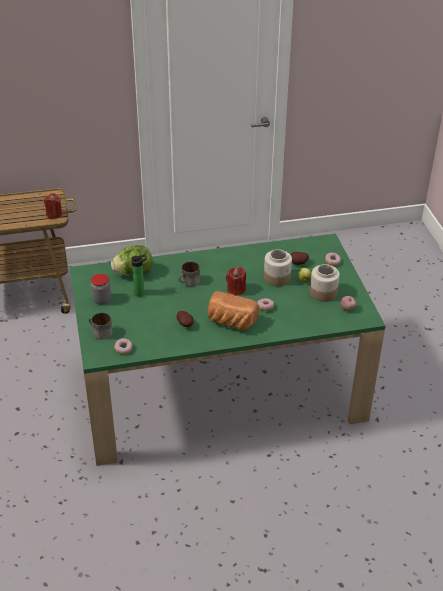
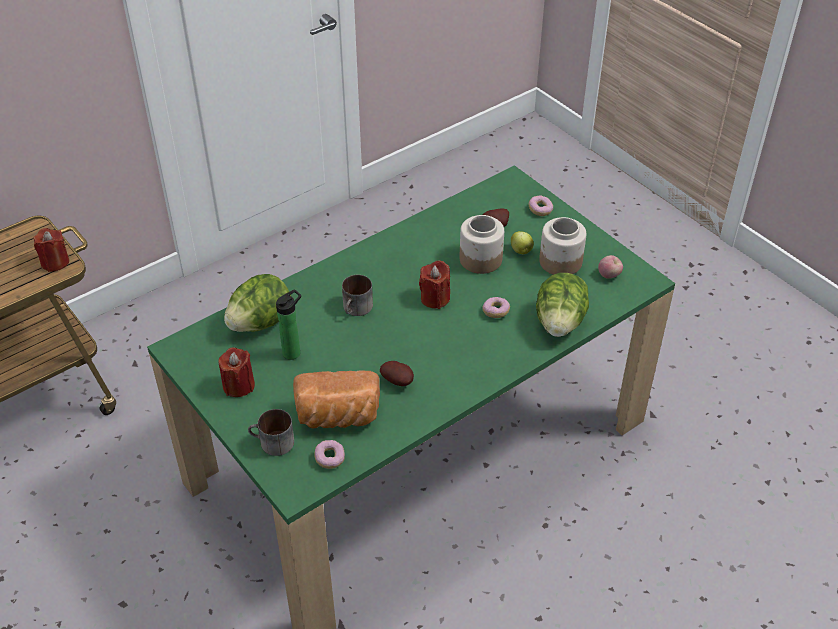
camera: 25 degrees left, 5 degrees up
(102, 300) = (238, 385): jar -> red candle
(230, 322) = (462, 353): bread -> bread (337, 417)
(298, 324) = (560, 322): none -> lettuce

